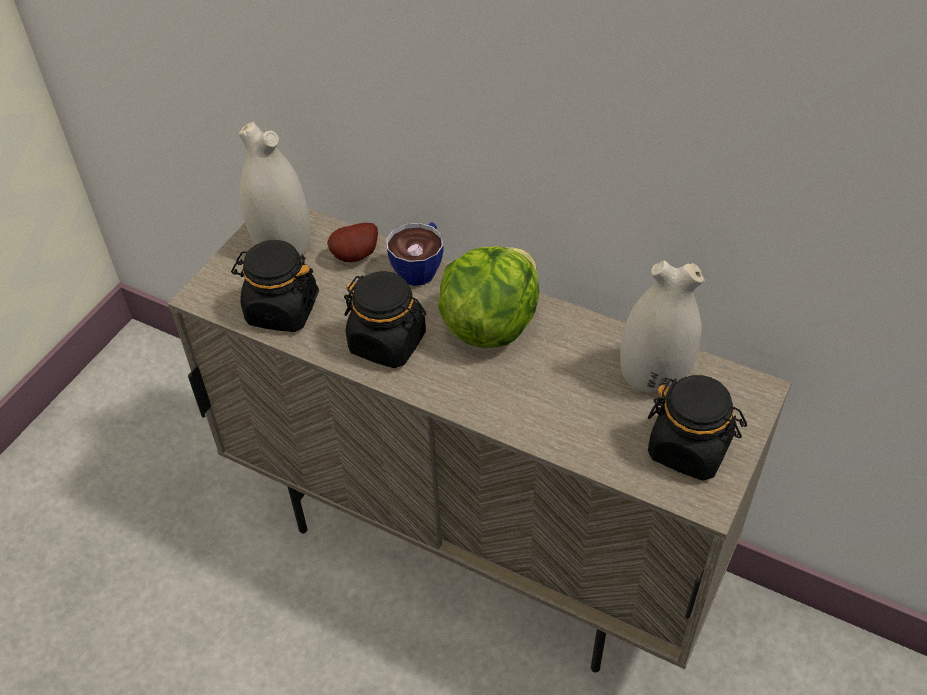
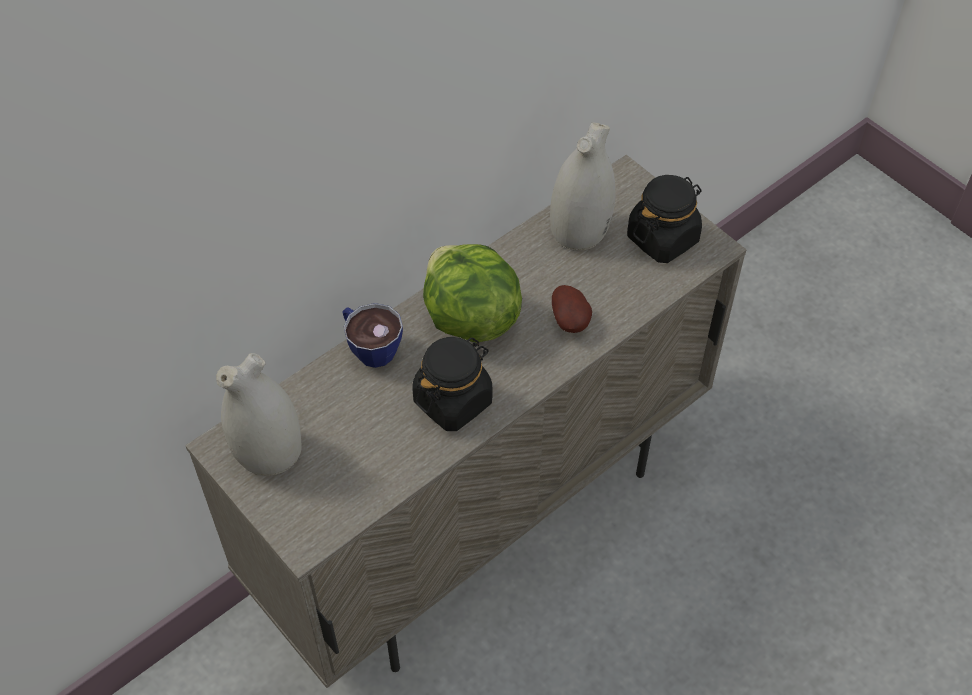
camera: 70 degrees left, 5 degrees up
(281, 310) = (365, 476): black jar -> none
(357, 257) = (326, 393): potato -> potato (571, 321)

